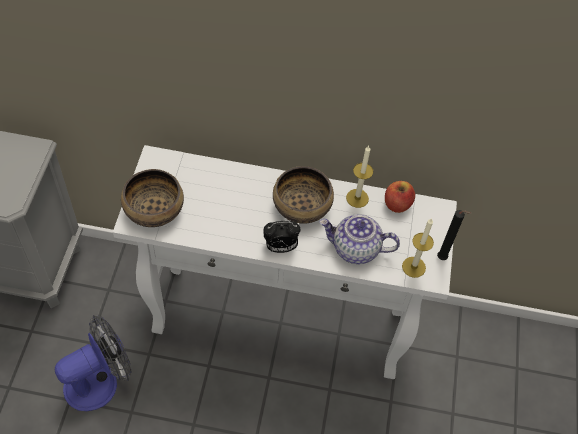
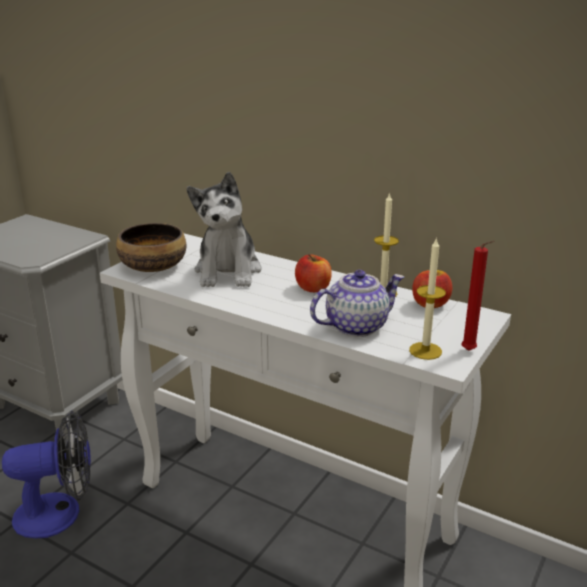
camera: 25 degrees right, 30 degrees down
(222, 199) = (228, 271): none -> plush toy
(280, 247) = (267, 310): alarm clock -> none
(302, 206) = (313, 288): bowl -> apple
(355, 249) = (356, 326): teapot -> teapot turned 120 degrees clockwise
(443, 259) = (470, 351): black candle -> red candle

